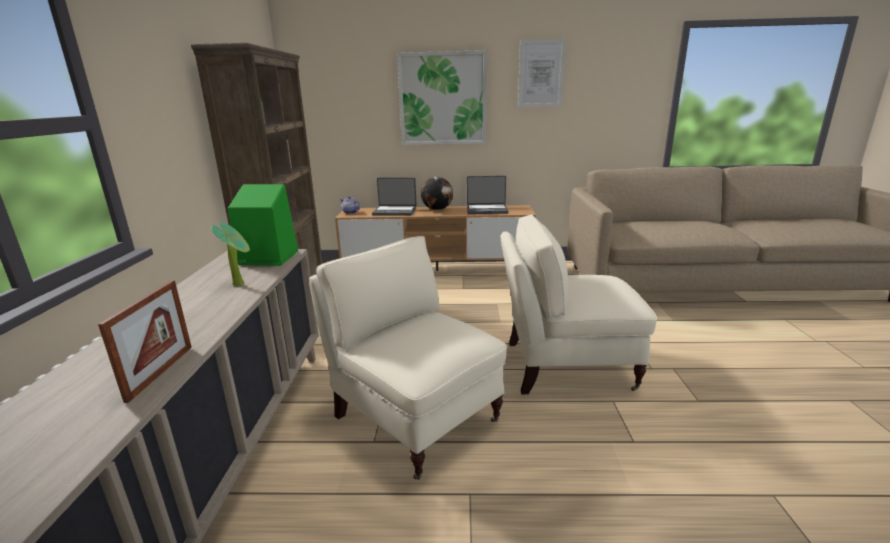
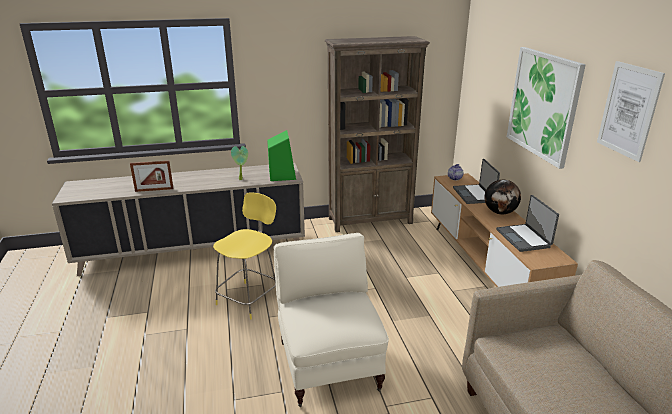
camera: 75 degrees right, 5 degrees up
(414, 416) = (249, 299): beige armchair -> yellow stool

